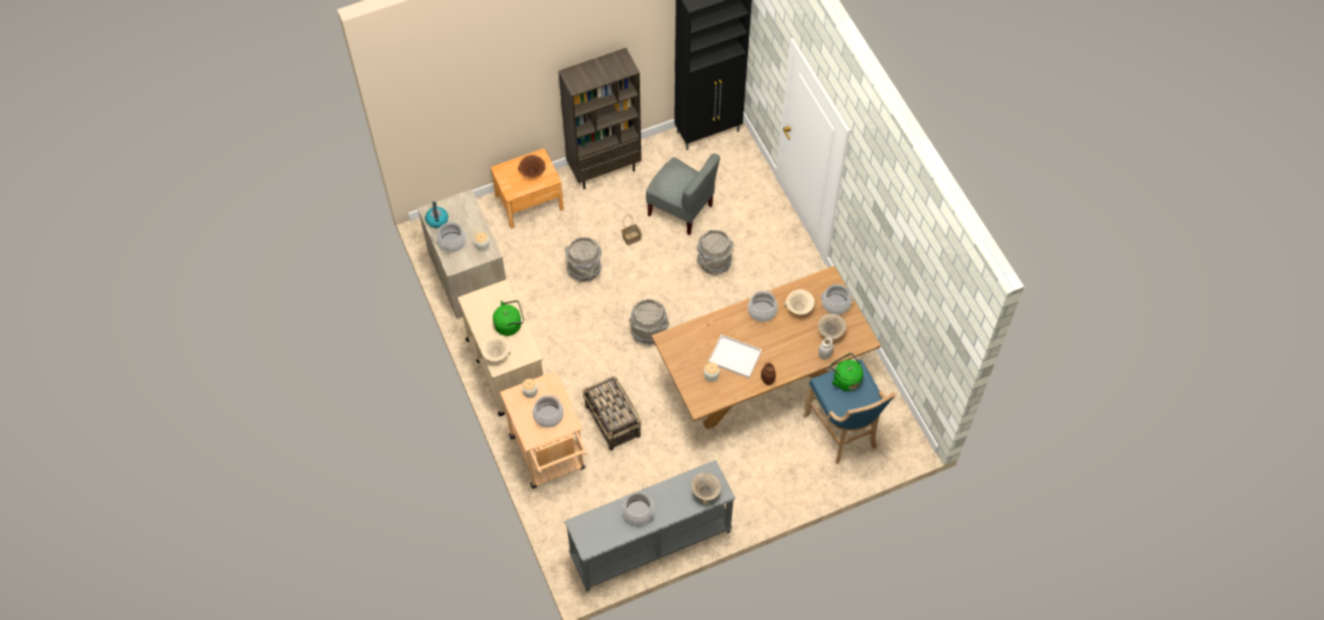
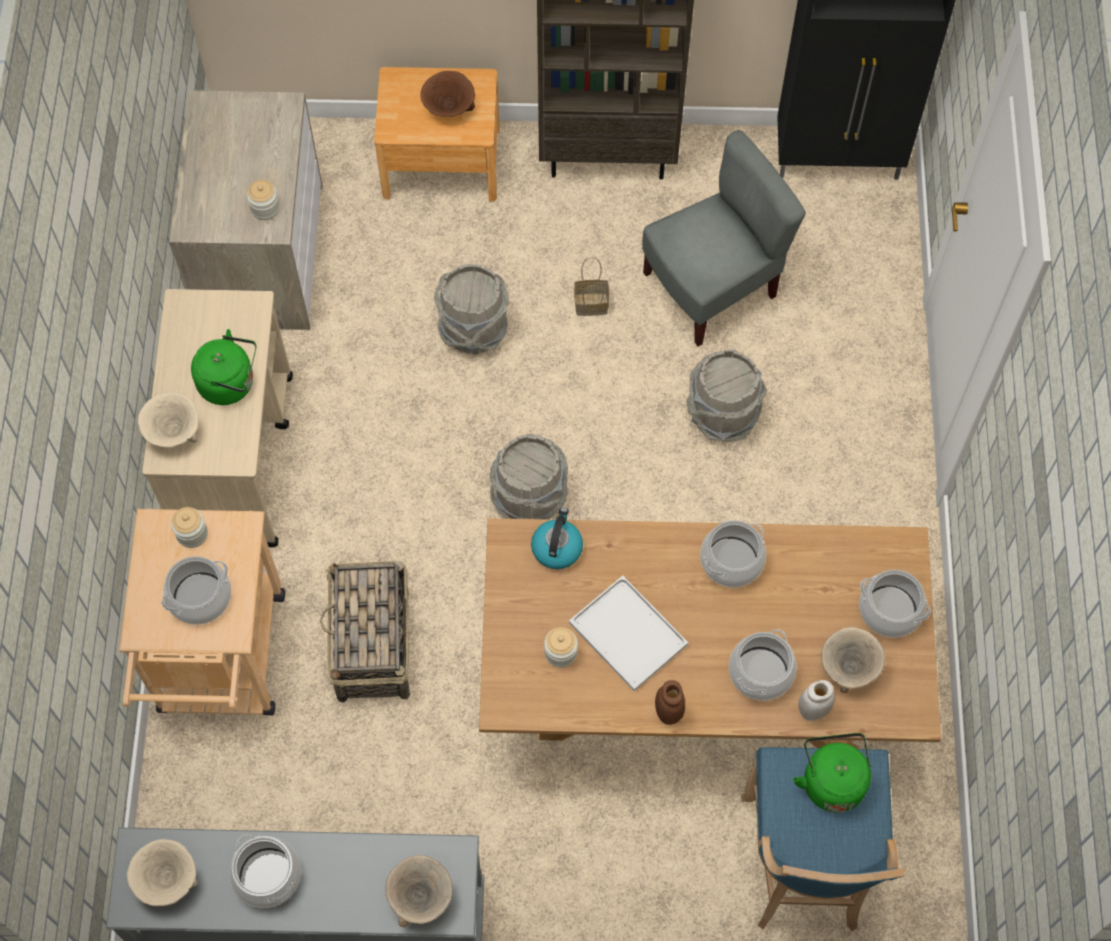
camera: 25 degrees right, 5 degrees up
(437, 219) = (211, 126): kettle -> kettle (557, 547)
(451, 242) = (213, 179): cooking pot -> cooking pot (760, 672)
(681, 210) = (711, 287): grey chair -> grey chair turned 90 degrees counterclockwise
(799, 309) = (808, 590): beige bowl -> beige bowl (167, 881)

